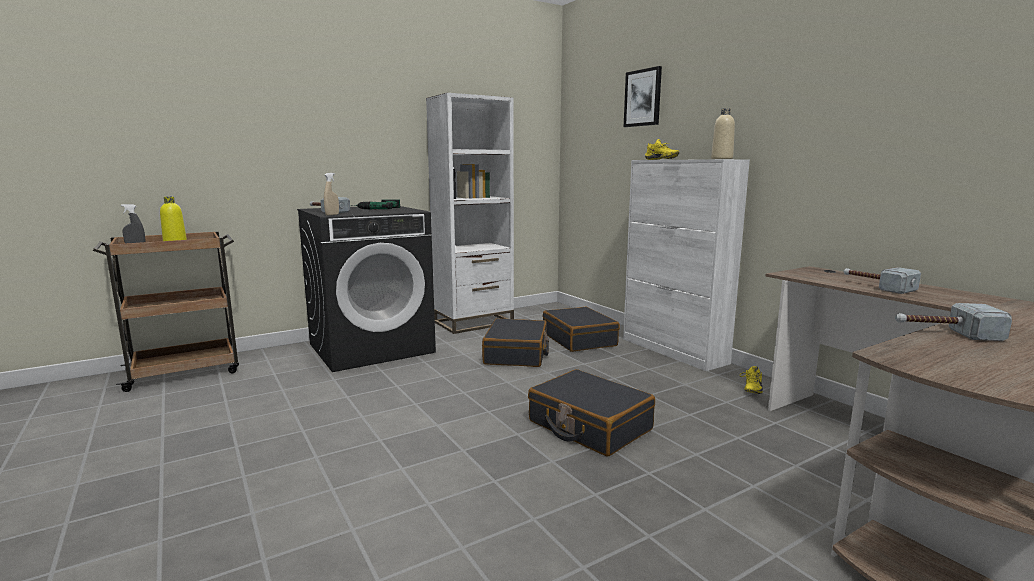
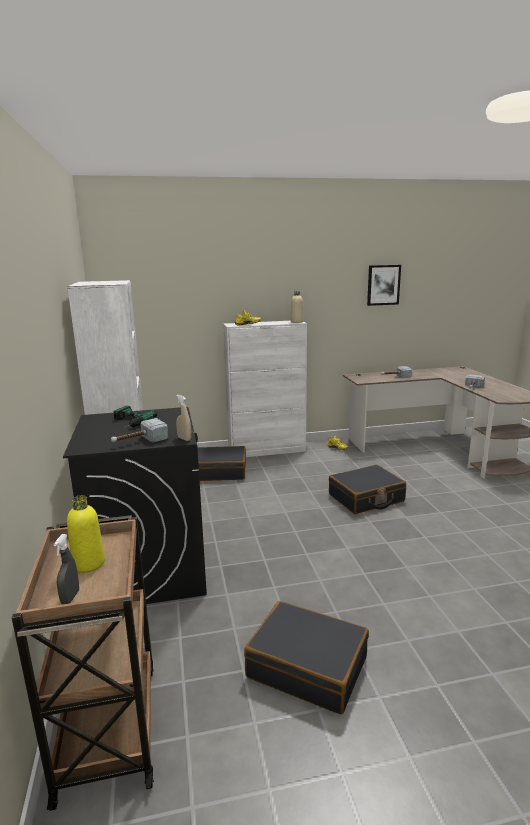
camera: 70 degrees left, 5 degrees up
(517, 354) = (230, 499): black suitcase -> black suitcase (307, 666)
(643, 98) = (202, 276): picture -> picture (383, 285)

